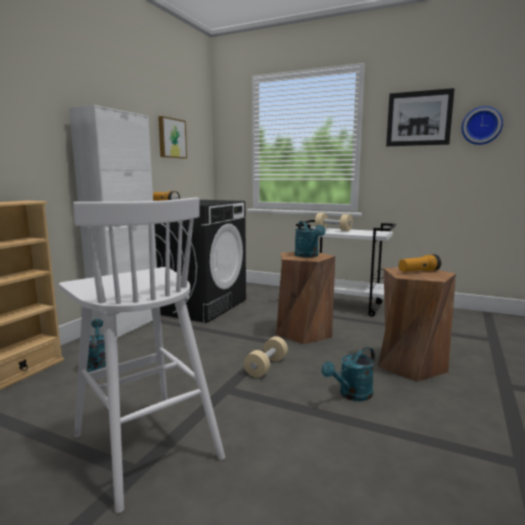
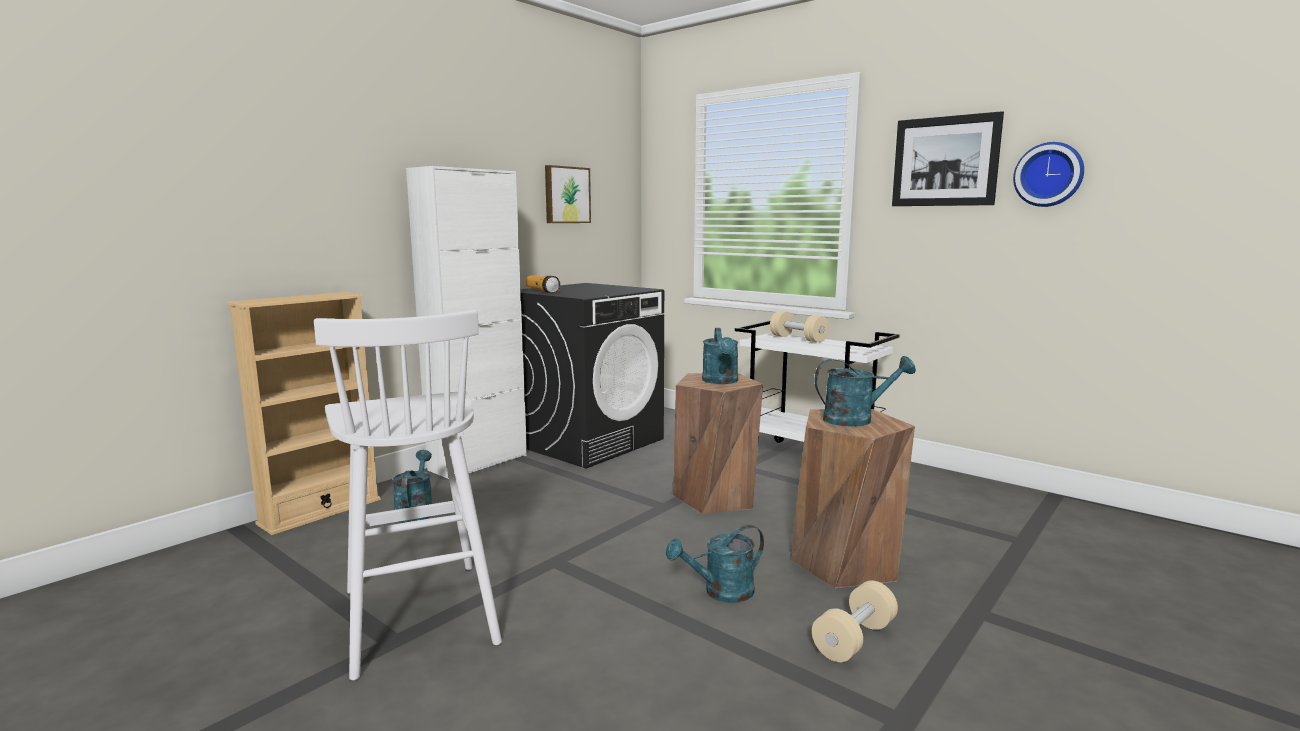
camera: 15 degrees right, 0 degrees up
(266, 367) = (628, 539): beige dumbbell -> beige dumbbell (854, 639)
(418, 271) = (856, 419): flashlight -> turquoise watering can

